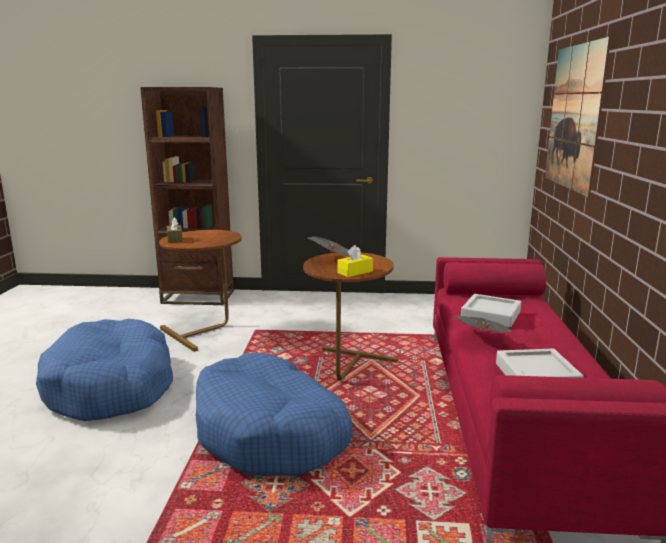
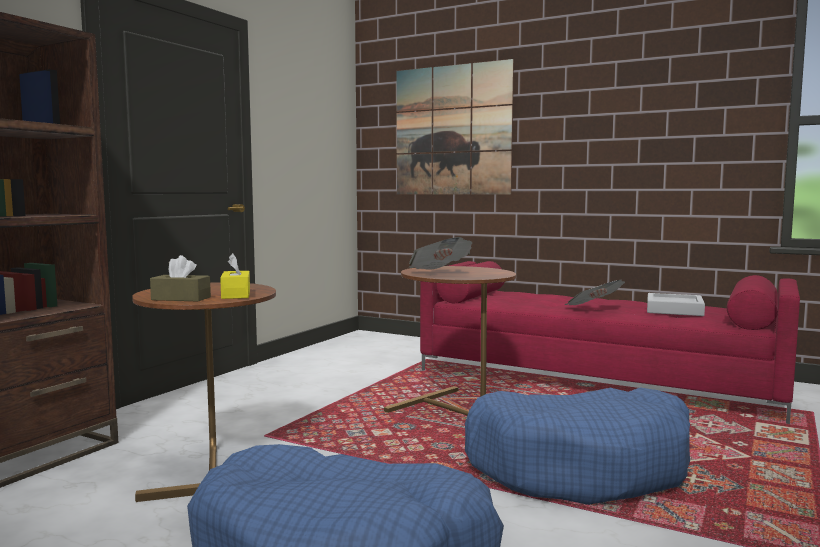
camera: 65 degrees left, 10 degrees down
(355, 272) = (493, 272): yellow tissue box -> yellow tissue box (236, 294)
(490, 315) = (537, 301): grey tray -> none

